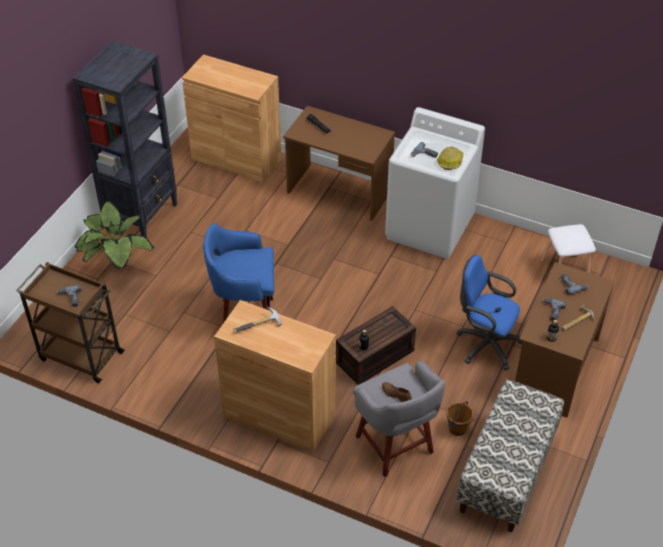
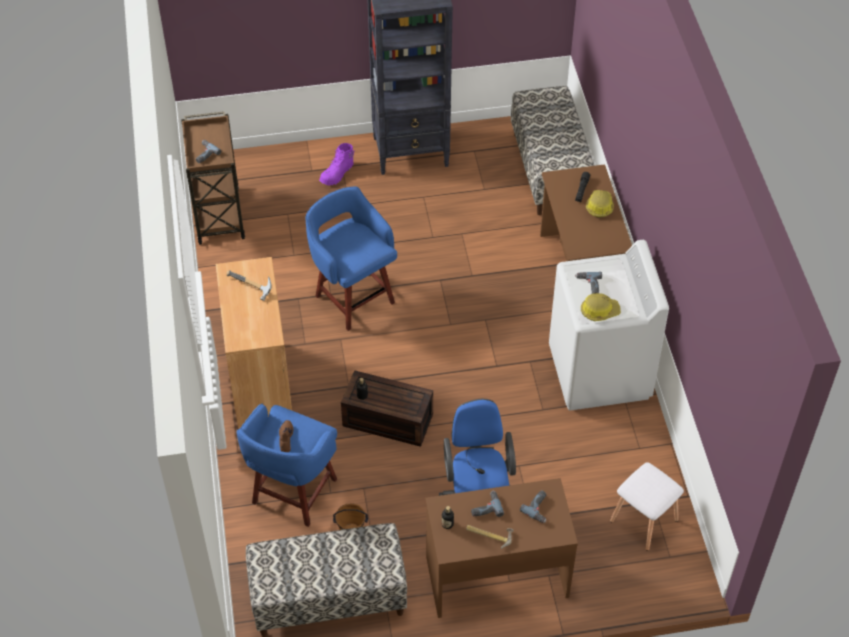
camera: 55 degrees right, 5 degrees up
(118, 266) = (337, 174): potted plant -> purple boot
(236, 158) = (550, 170): brown cabinet -> bench
(341, 126) = (599, 206): none -> hard hat
(396, 446) = (293, 493): grey stool -> blue stool

